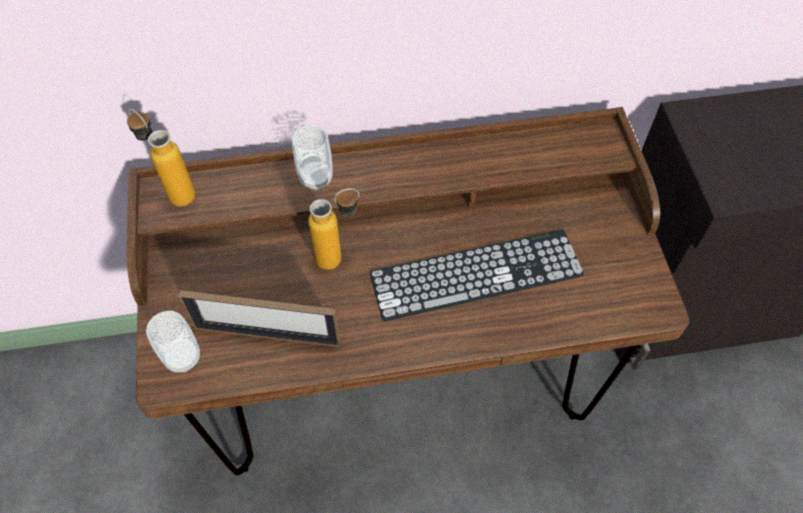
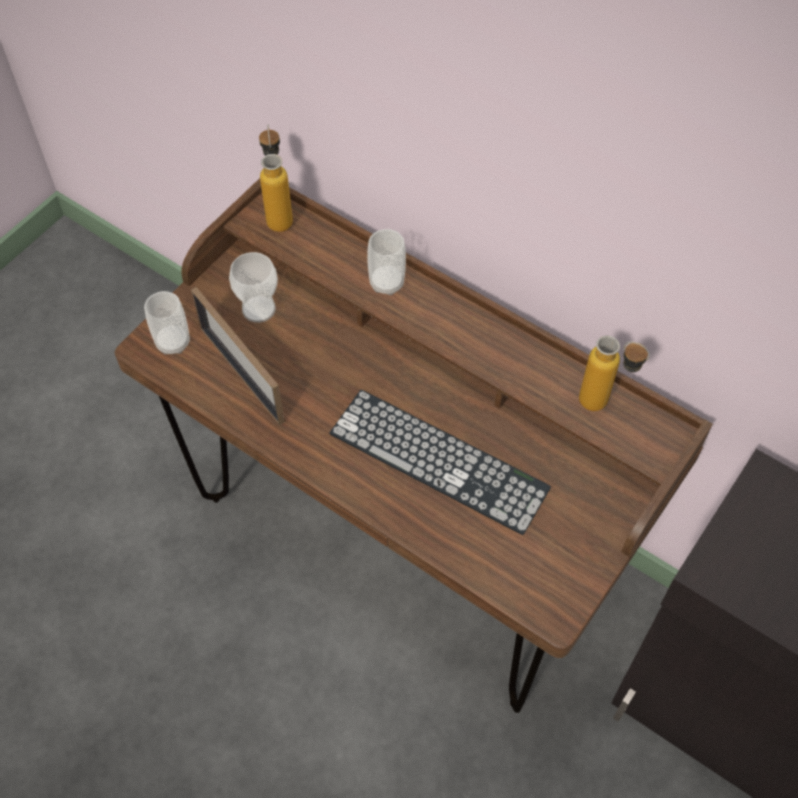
camera: 45 degrees right, 0 degrees up
(225, 277) = (258, 309): none -> cup
(339, 257) = (352, 360): bottle -> bottle (604, 405)

